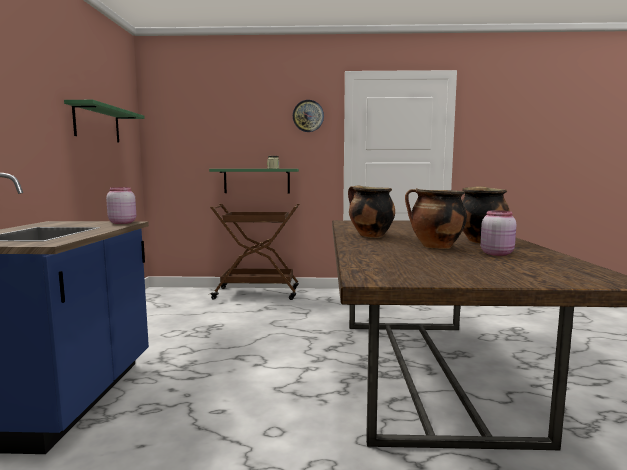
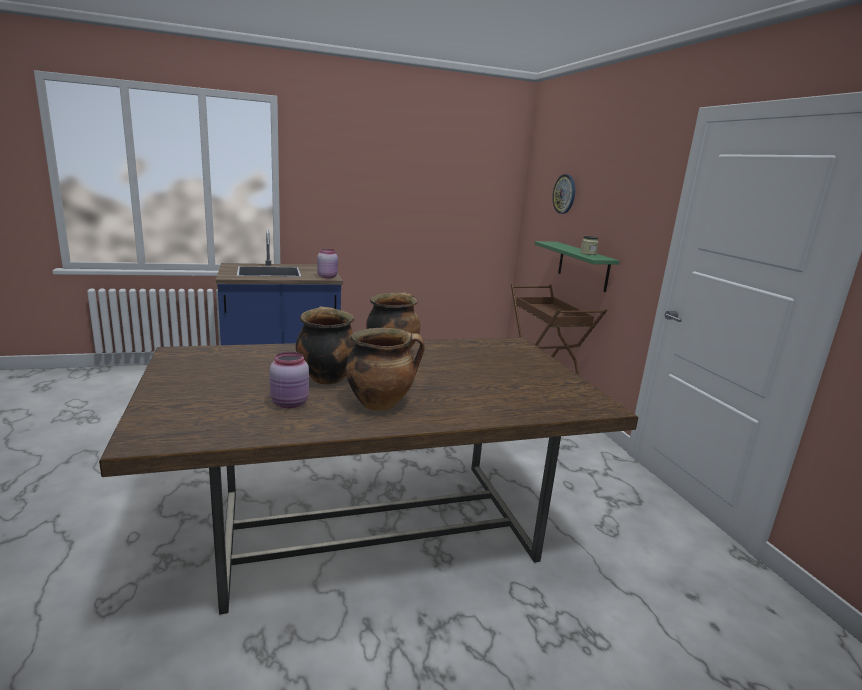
camera: 70 degrees right, 10 degrees up
(97, 124) = (441, 186): green shelf -> none
(308, 116) = (643, 183): wall clock -> wall clock (564, 194)

